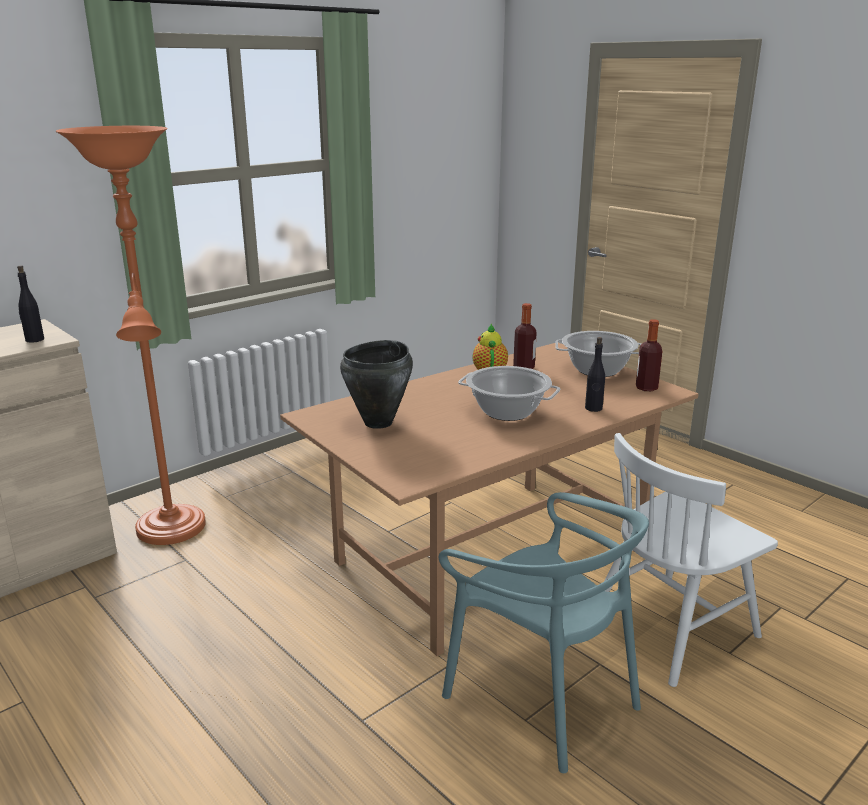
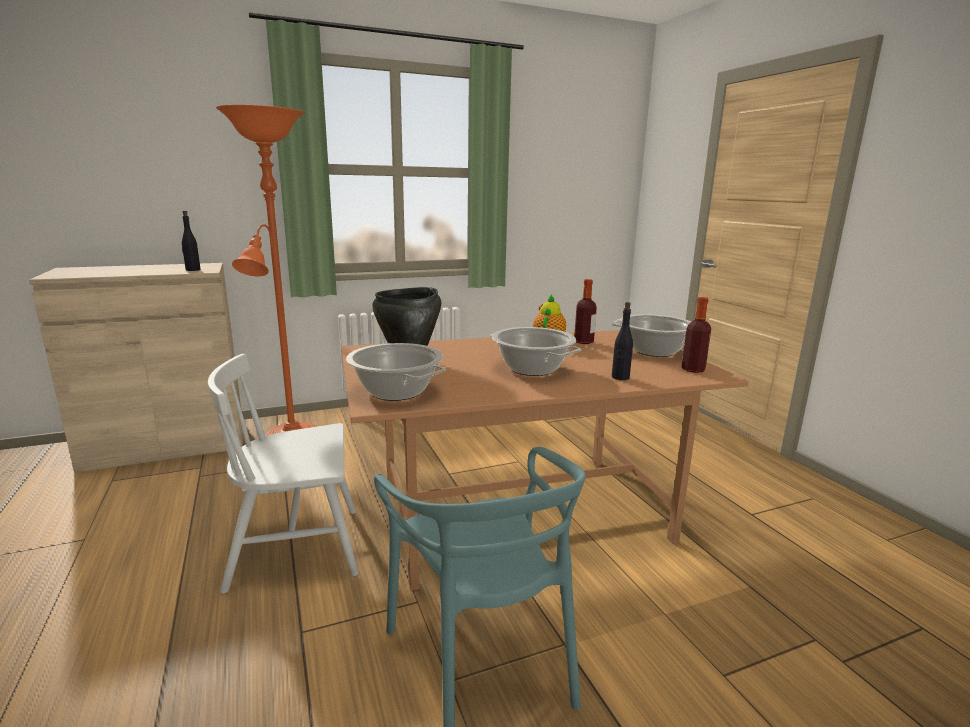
camera: 20 degrees right, 5 degrees down
(409, 463) = (396, 391): none -> cooking pot
(671, 628) = (667, 627): white chair -> white chair (296, 548)

